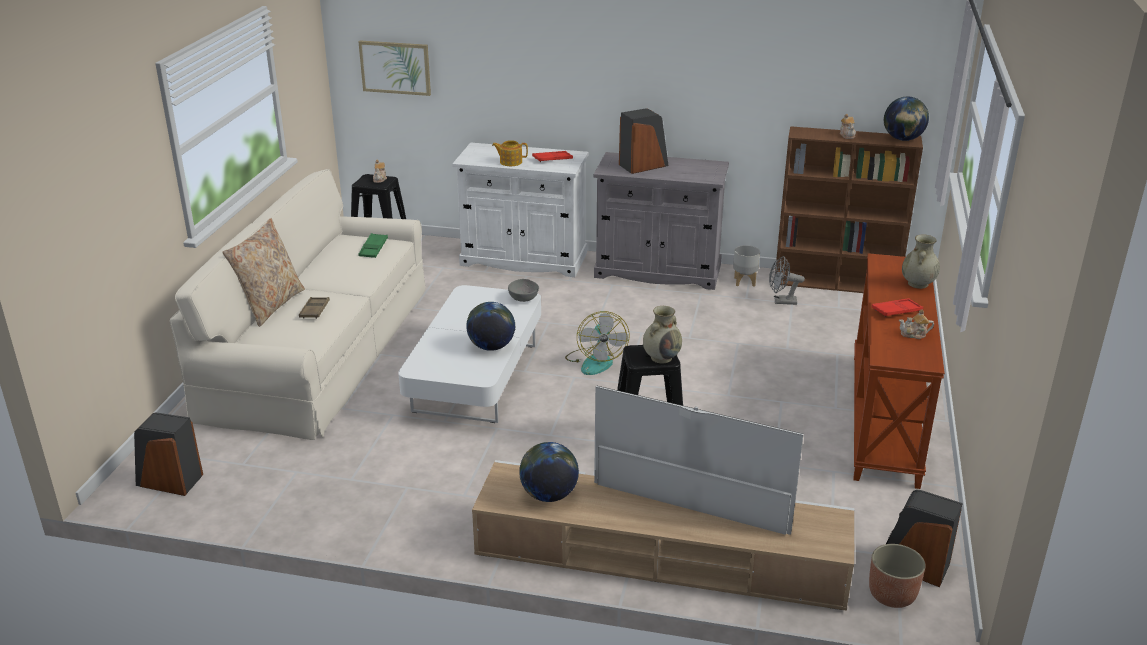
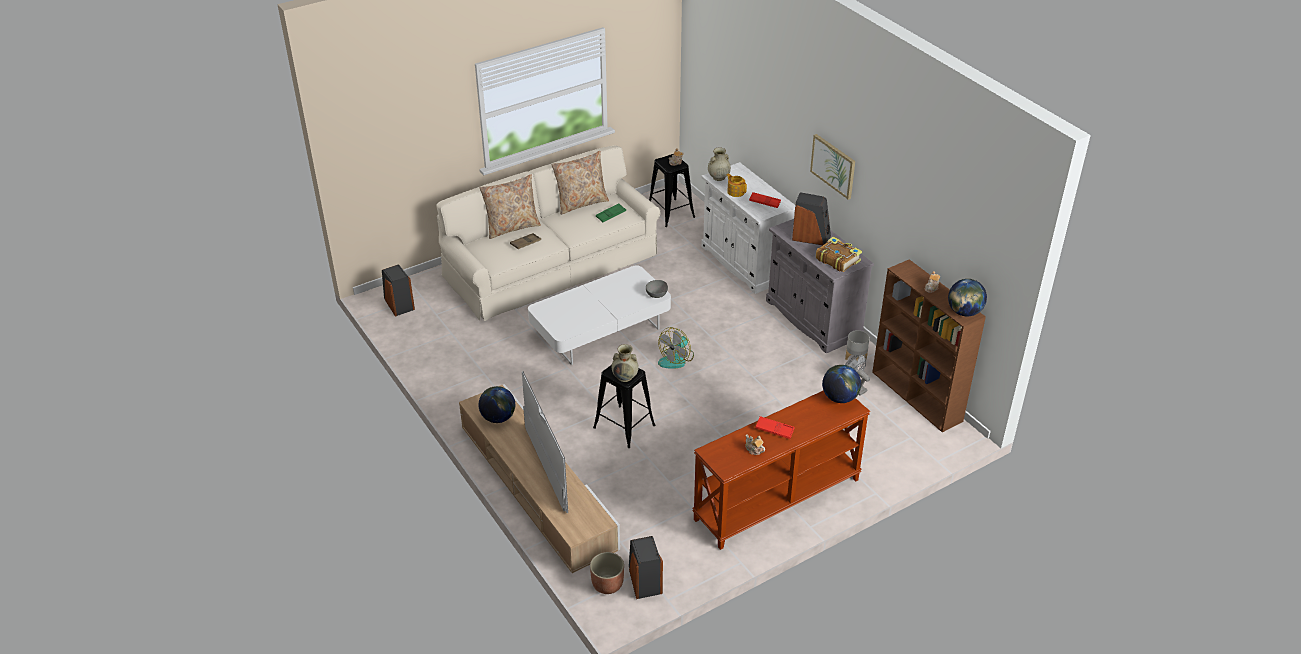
camera: 45 degrees right, 10 degrees up
(320, 253) = (581, 203): none -> beige pillow
(395, 67) = (711, 87): picture -> picture (833, 166)
(491, 347) = (593, 317): globe -> globe (840, 398)
(696, 170) = (837, 259): none -> book
(918, 284) = (824, 422): beige vase -> beige vase (718, 177)

